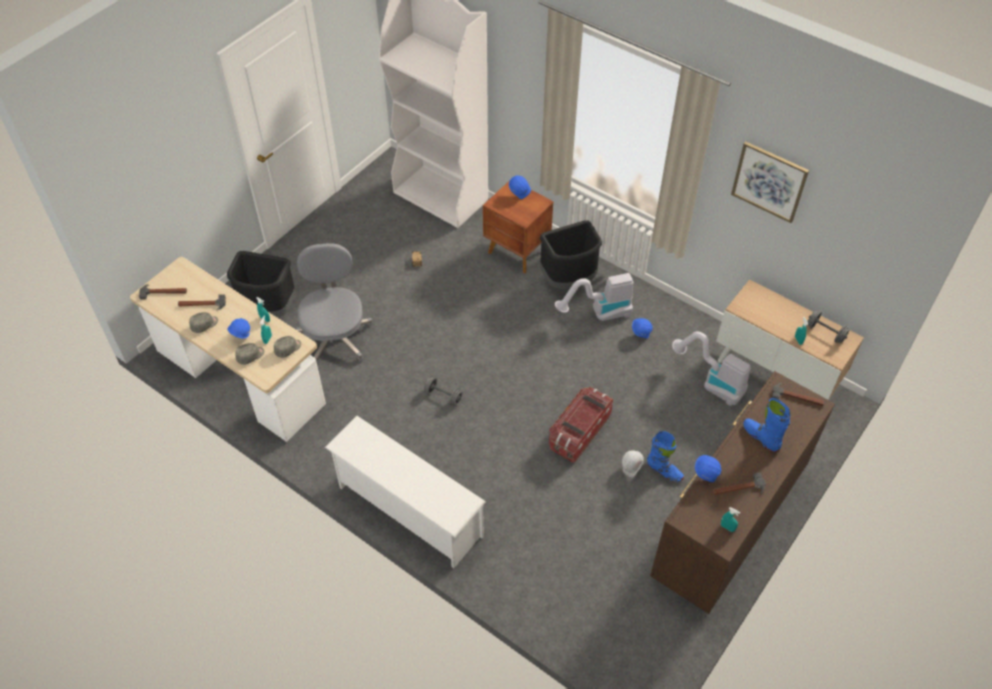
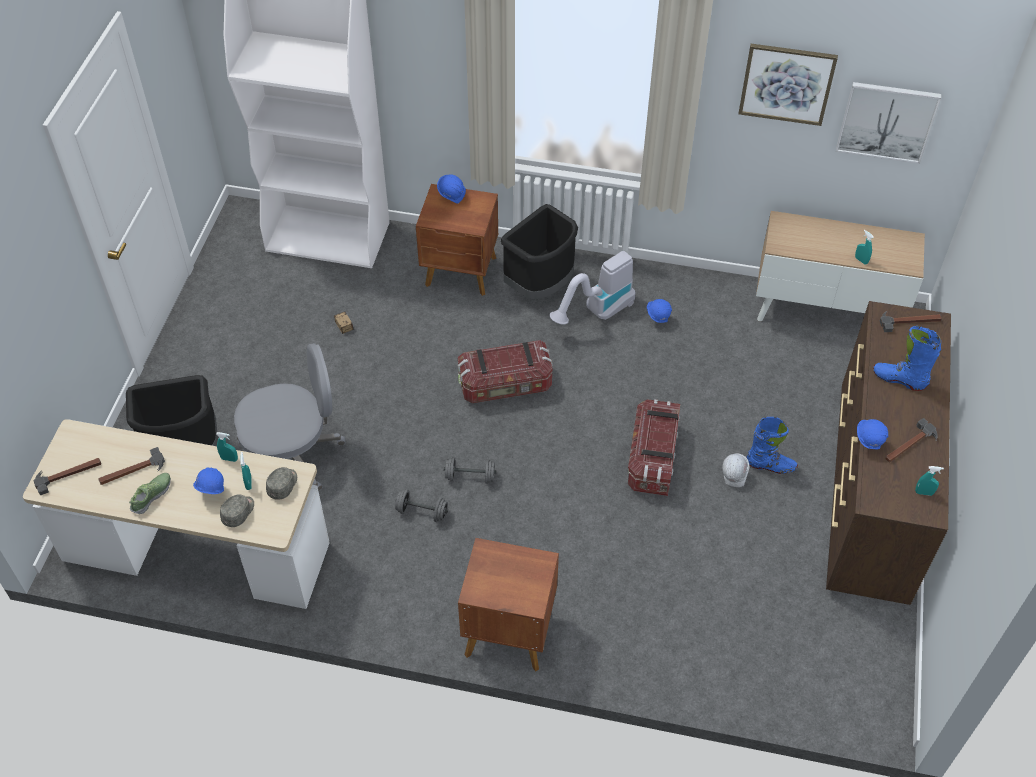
camera: 25 degrees left, 0 degrees up
(204, 325) = (152, 496): grey cap -> shoe
(335, 336) = (293, 454): grey office chair -> grey office chair turned 105 degrees clockwise
(408, 512) = (507, 632): white shoe rack -> brown nightstand
(503, 342) = (505, 385): none -> storage box
(711, 383) = (764, 347): vacuum cleaner -> none
(825, 333) = (883, 242): grey dumbbell -> grey dumbbell (422, 512)
(842, 236) = (887, 121): none -> picture

